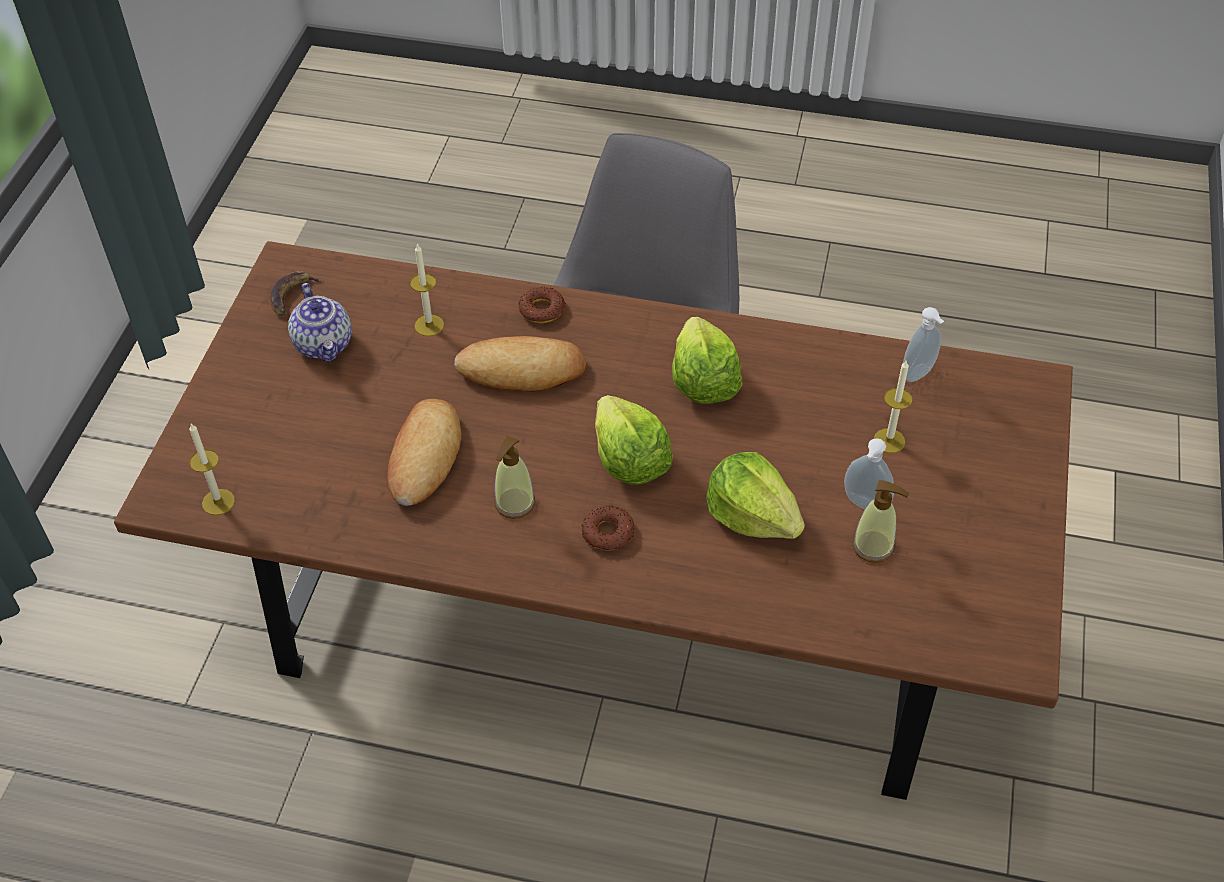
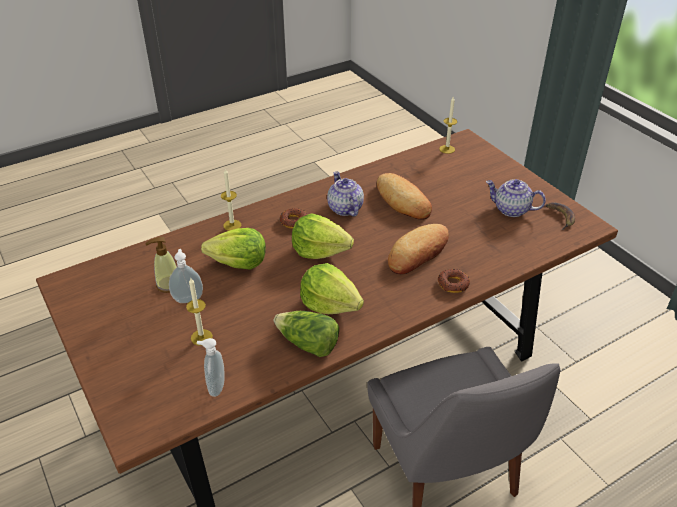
camera: 135 degrees right, 10 degrees down
(429, 325) = (487, 243): candle -> candle (232, 225)
(514, 503) = (344, 208): soap dispenser -> teapot
(778, 353) = (308, 344): none -> lettuce

